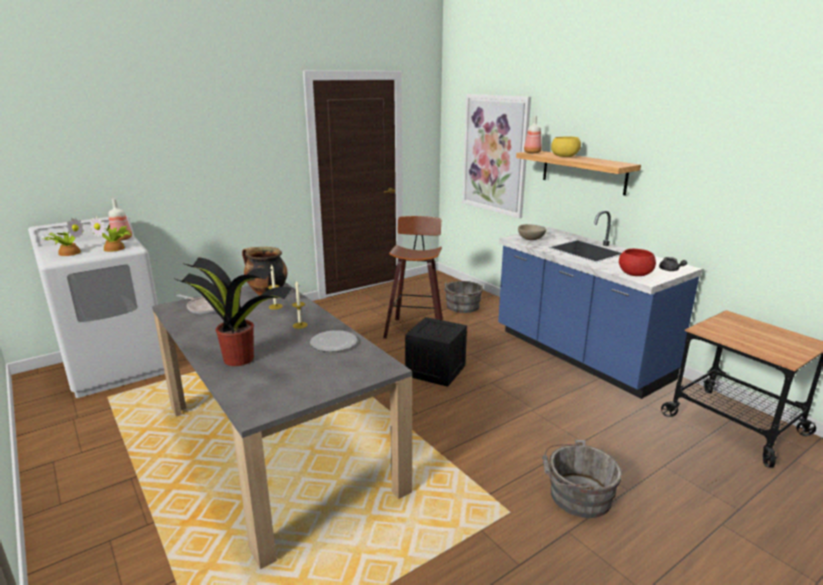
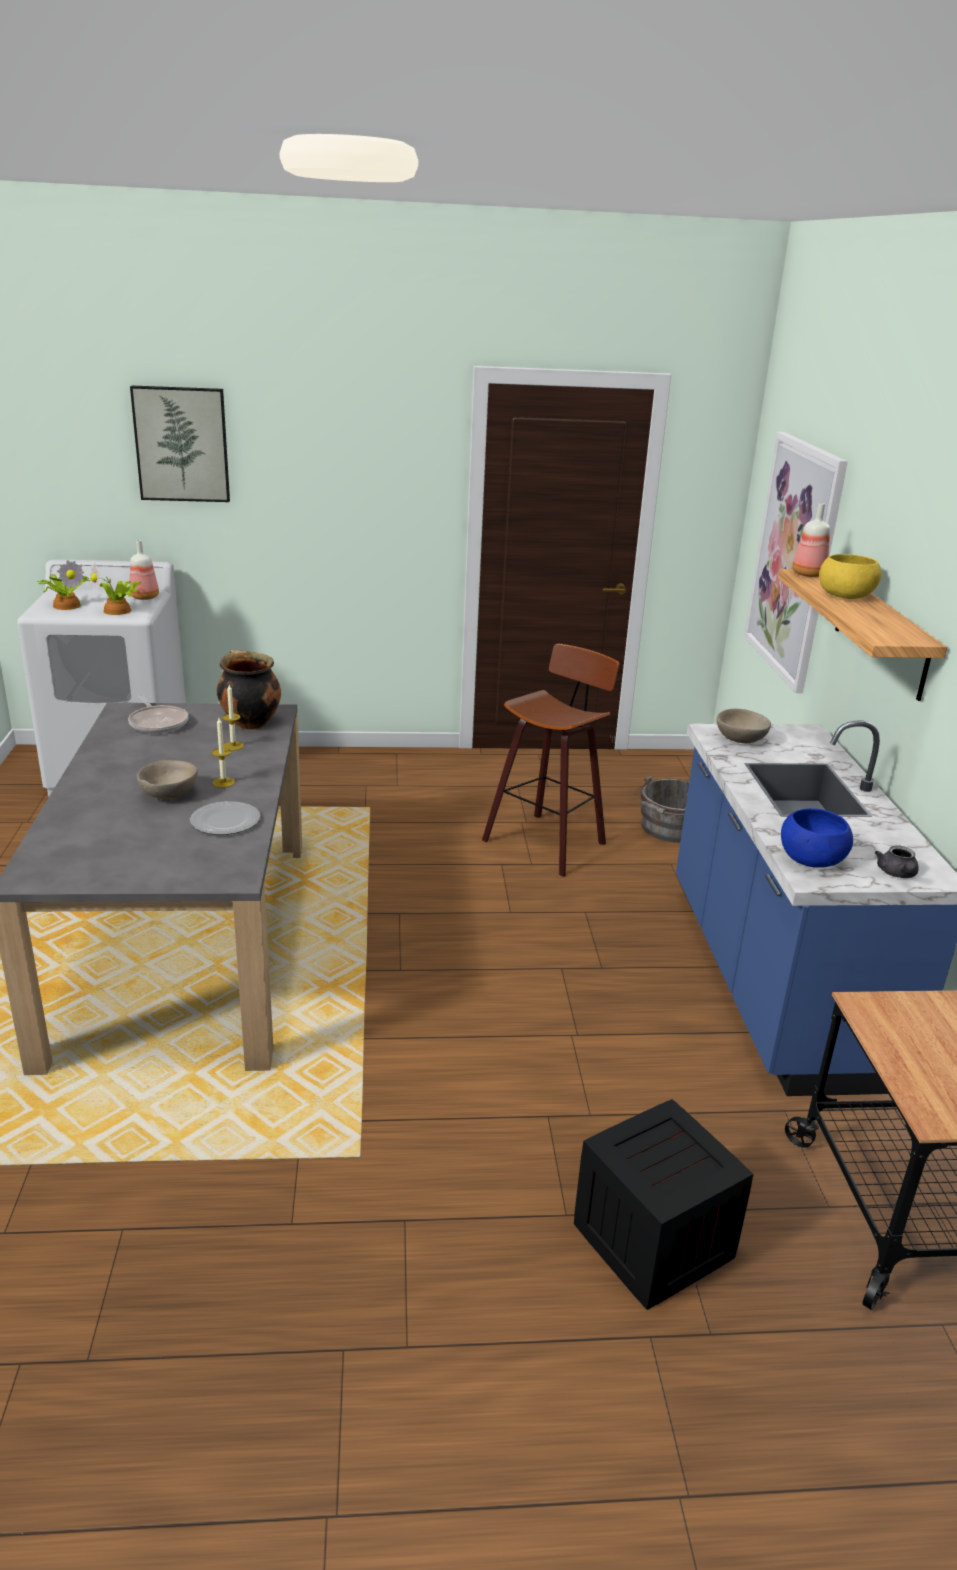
camera: 30 degrees right, 5 degrees up
(124, 132) = (182, 444): none -> picture
(237, 358) = (99, 804): potted plant -> none
(276, 340) = (169, 794): none -> beige bowl
(436, 371) = (499, 919): crate -> crate (652, 1243)
(576, 496) = (478, 1182): grey bucket -> none
(635, 274) = (811, 859): red bowl -> blue bowl

